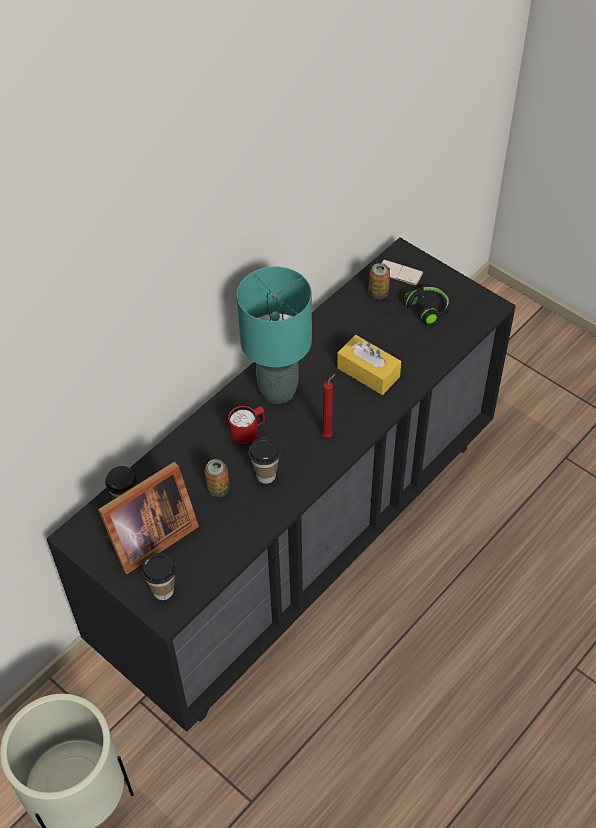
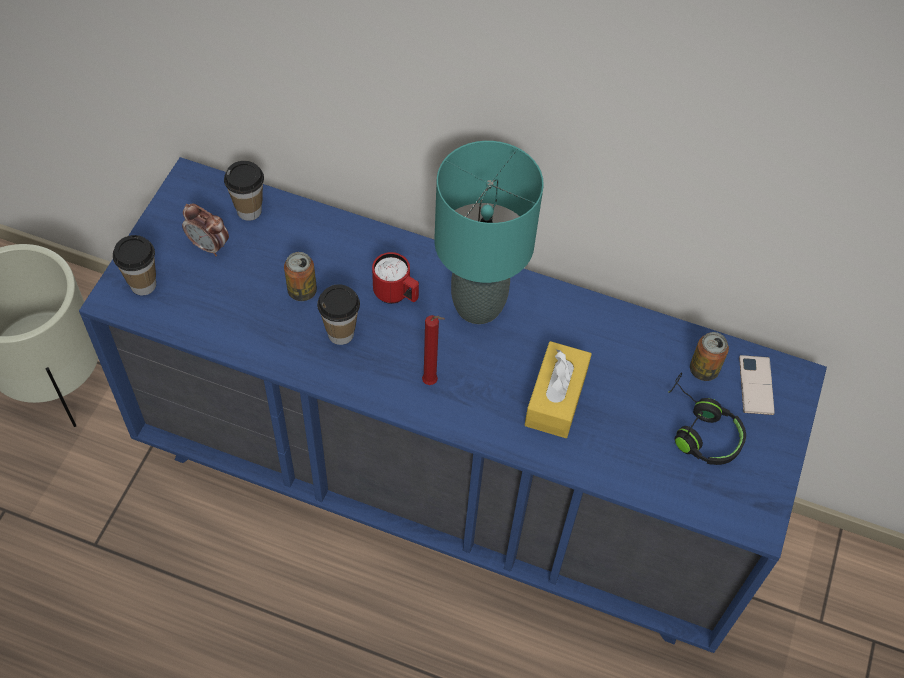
camera: 65 degrees right, 5 degrees up
(147, 538) = (209, 246): picture frame -> alarm clock
(301, 541) = (444, 485): black dresser -> blue dresser

